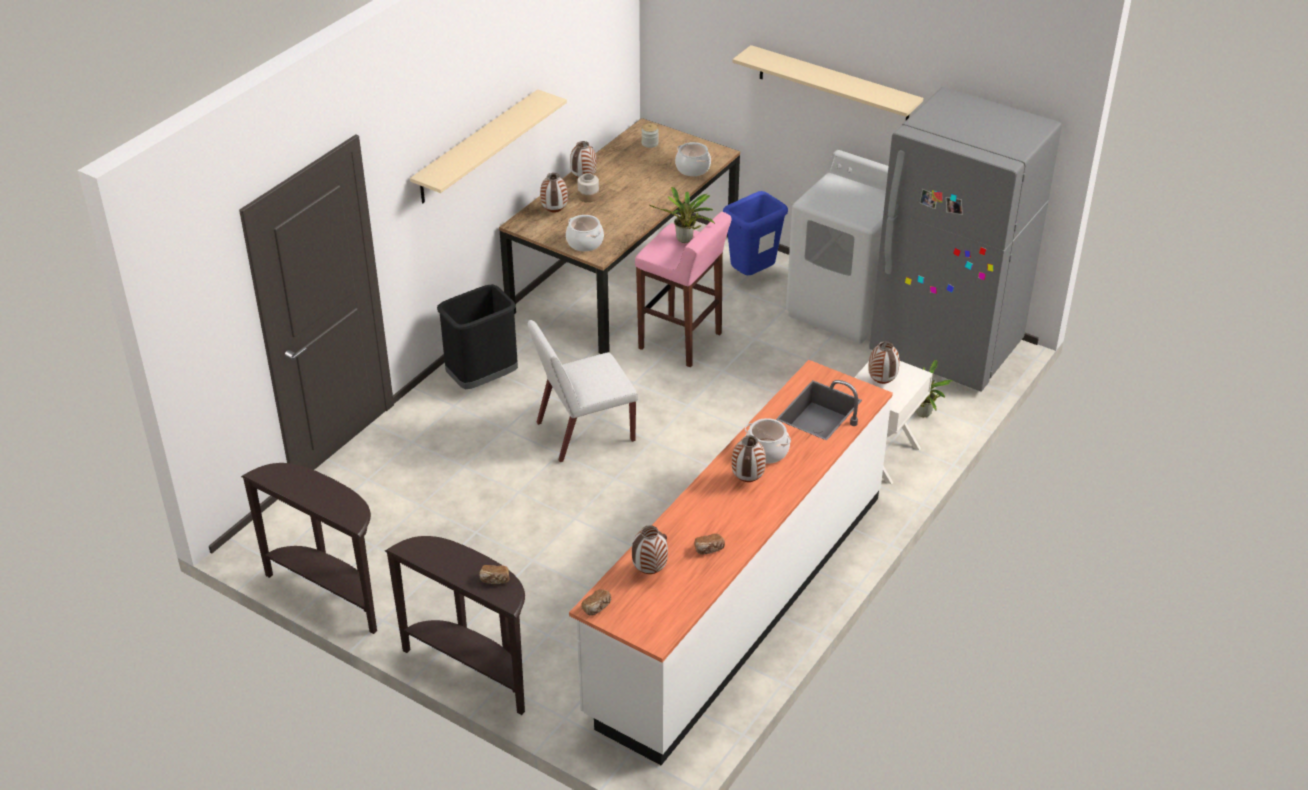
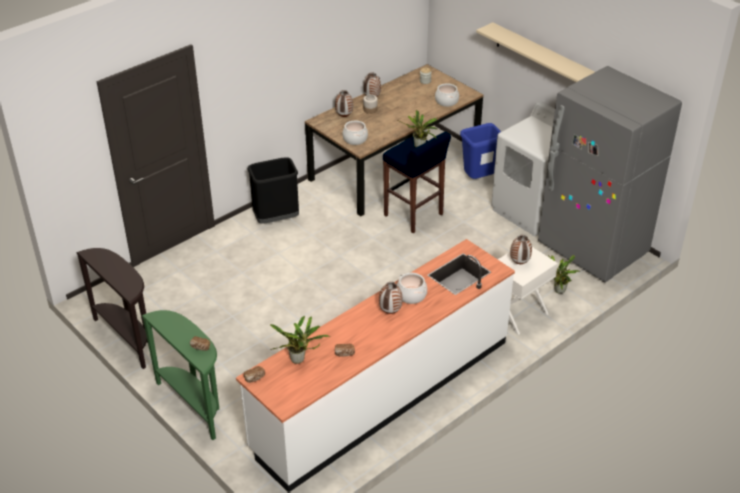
camera: 15 degrees right, 0 degrees up
(473, 669) = (194, 404): brown console table -> green console table
(477, 147) = (289, 65): beige shelf -> none
(584, 432) = (327, 264): white chair -> none
(650, 570) = (299, 360): vase -> potted plant
(681, 342) = (414, 215): pink stool -> blue stool

